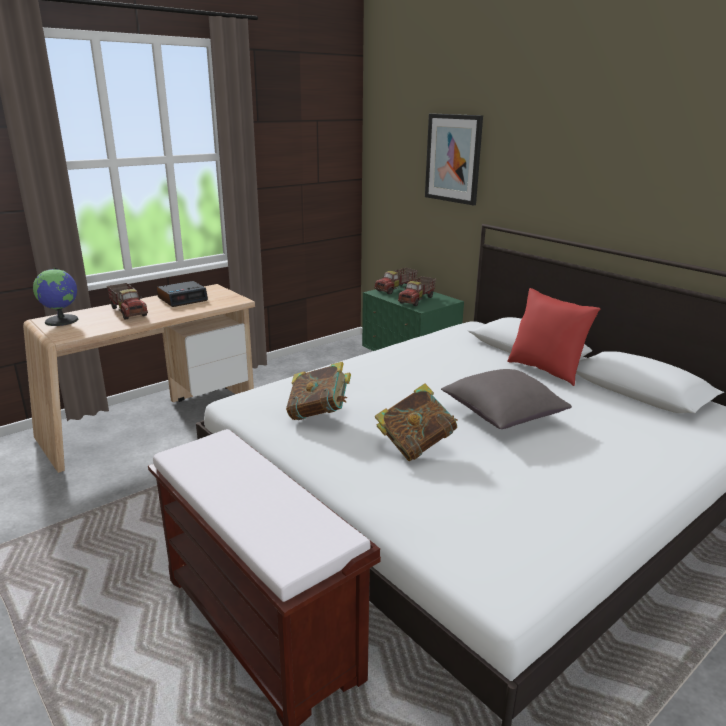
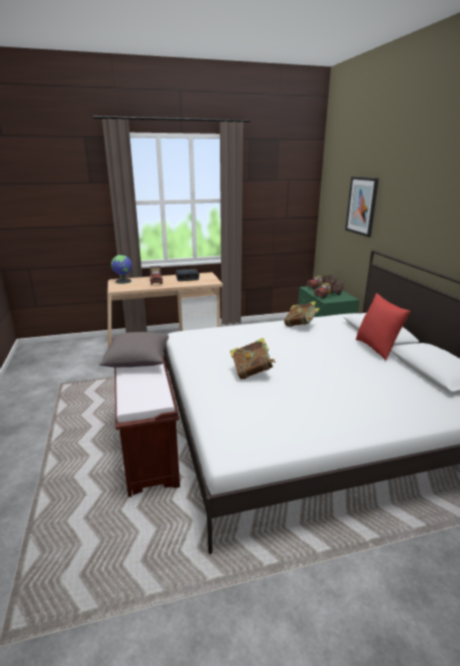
camera: 25 degrees right, 0 degrees up
(319, 414) = (215, 347): book -> book (300, 326)
(502, 415) = (320, 367): grey pillow -> grey pillow (137, 361)

